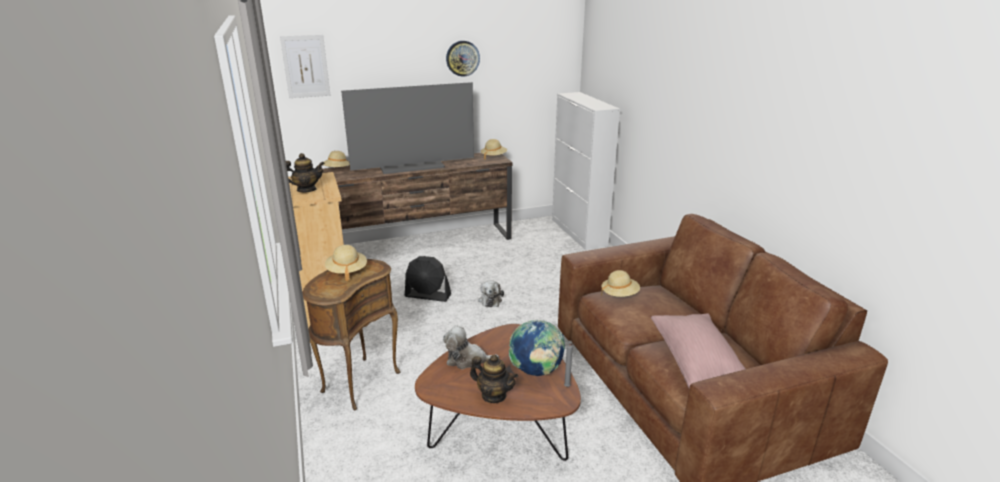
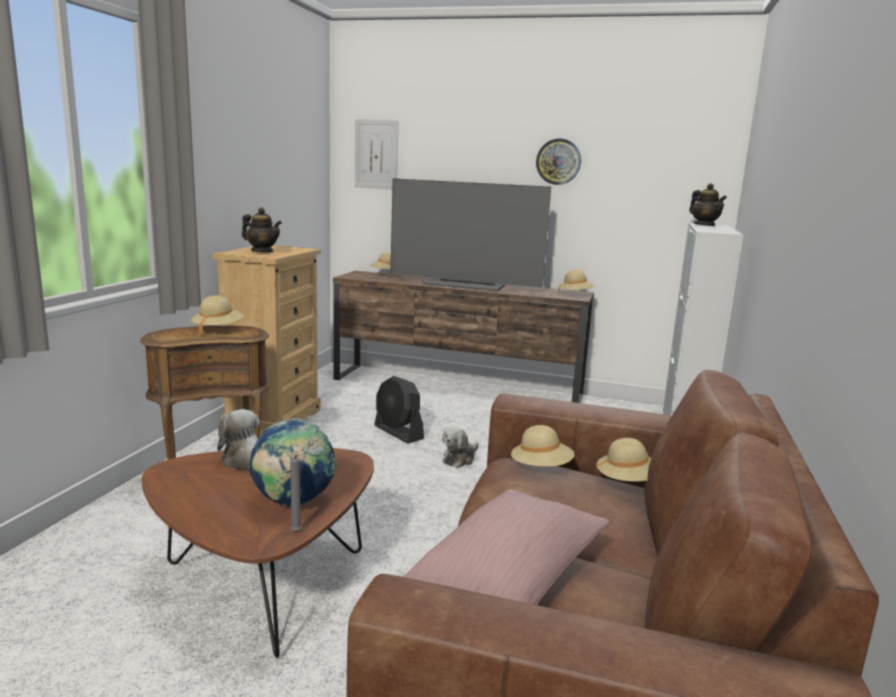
camera: 35 degrees right, 10 degrees down
(493, 395) = (205, 502): teapot -> teapot (704, 225)
(660, 286) = (627, 481): none -> beige hat

